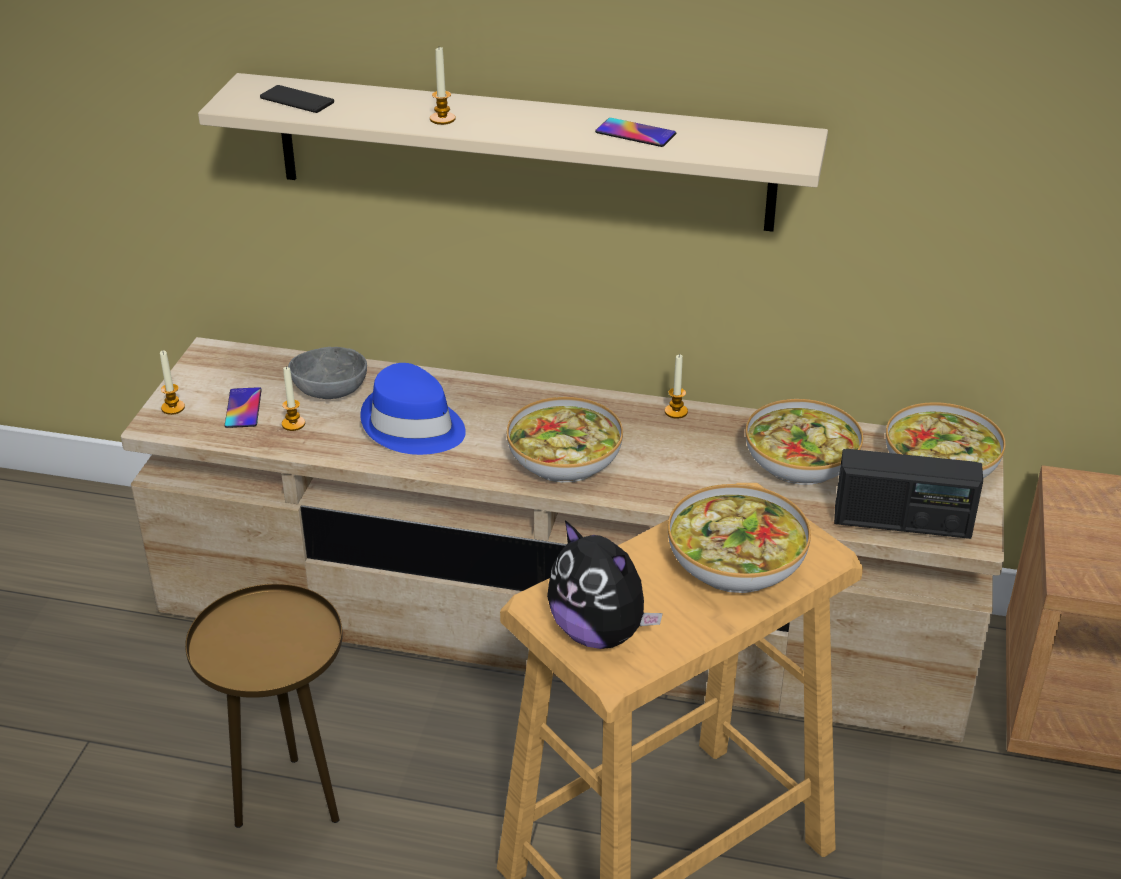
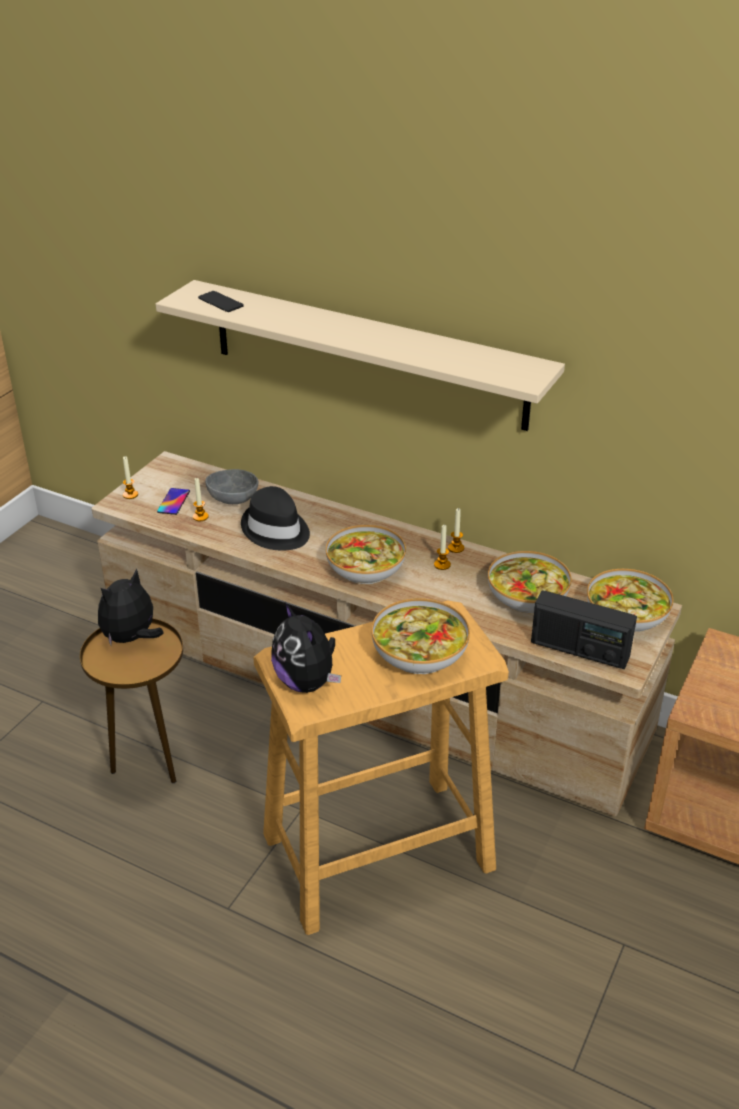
camera: 15 degrees right, 0 degrees up
(255, 619) = (131, 638): none -> plush toy
(413, 427) = (276, 530): blue hat -> black hat
(442, 119) = (306, 325): candle -> candle (442, 565)
(635, 133) = (428, 350): phone -> none

